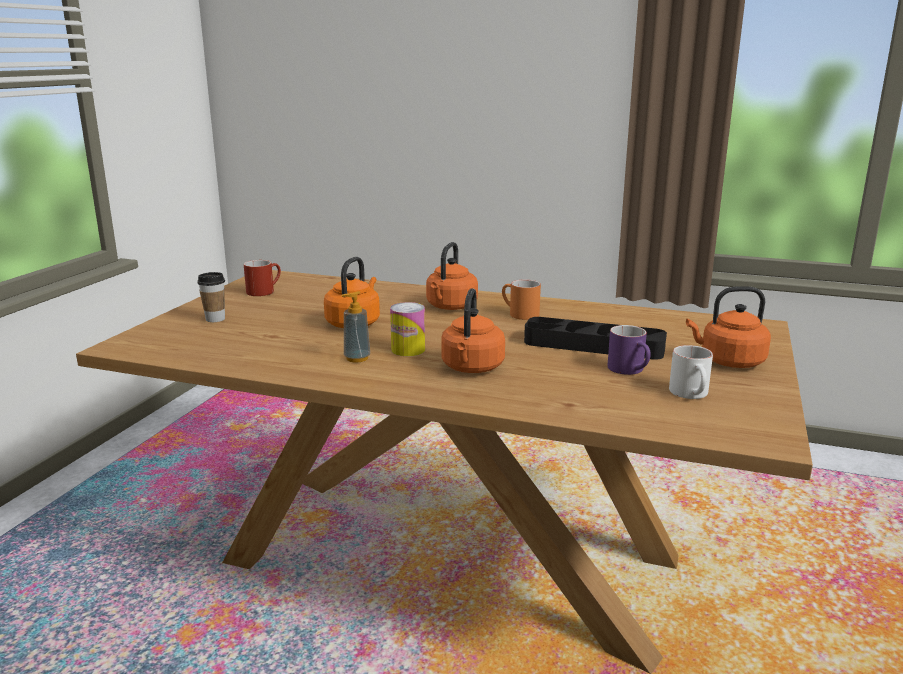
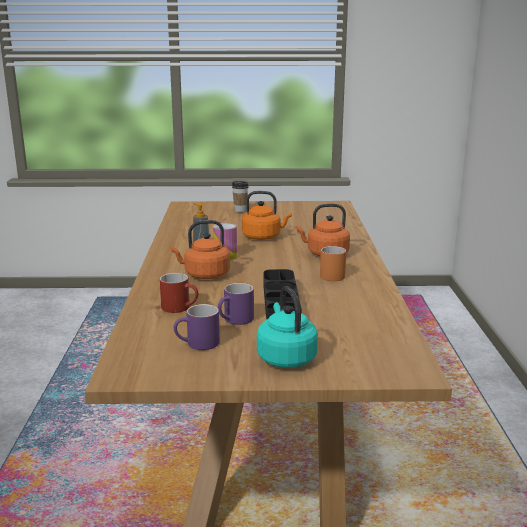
camera: 70 degrees right, 0 degrees up
(264, 291) = (303, 209): red mug -> red mug (181, 307)
(692, 394) = (197, 344): white mug -> purple mug
(728, 361) = (285, 357): orange kettle -> turquoise kettle

